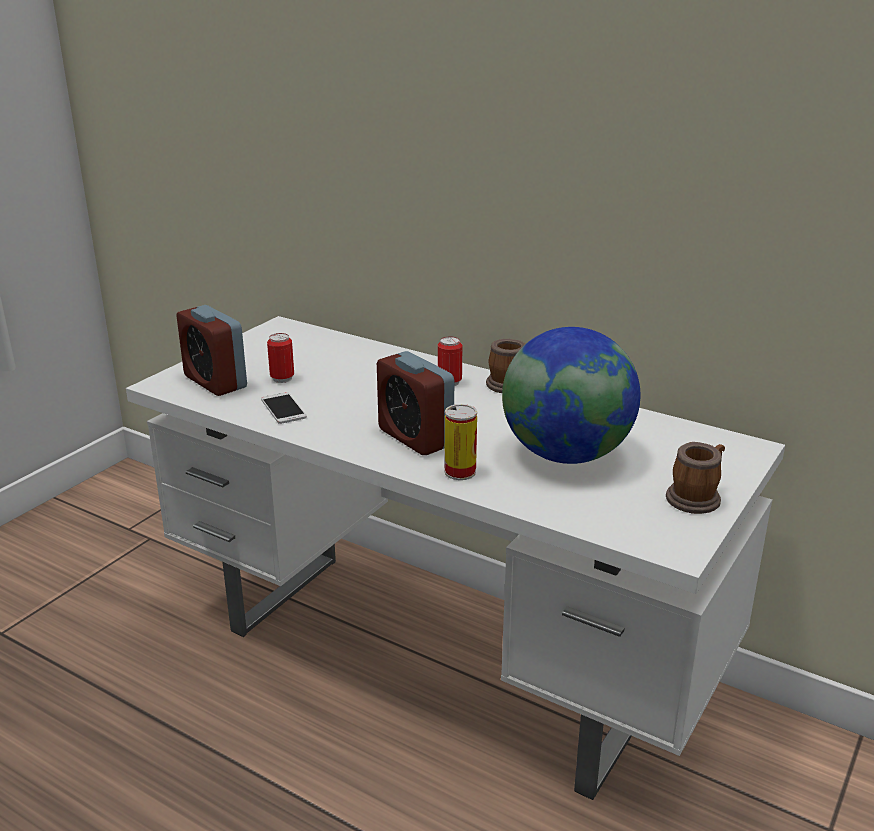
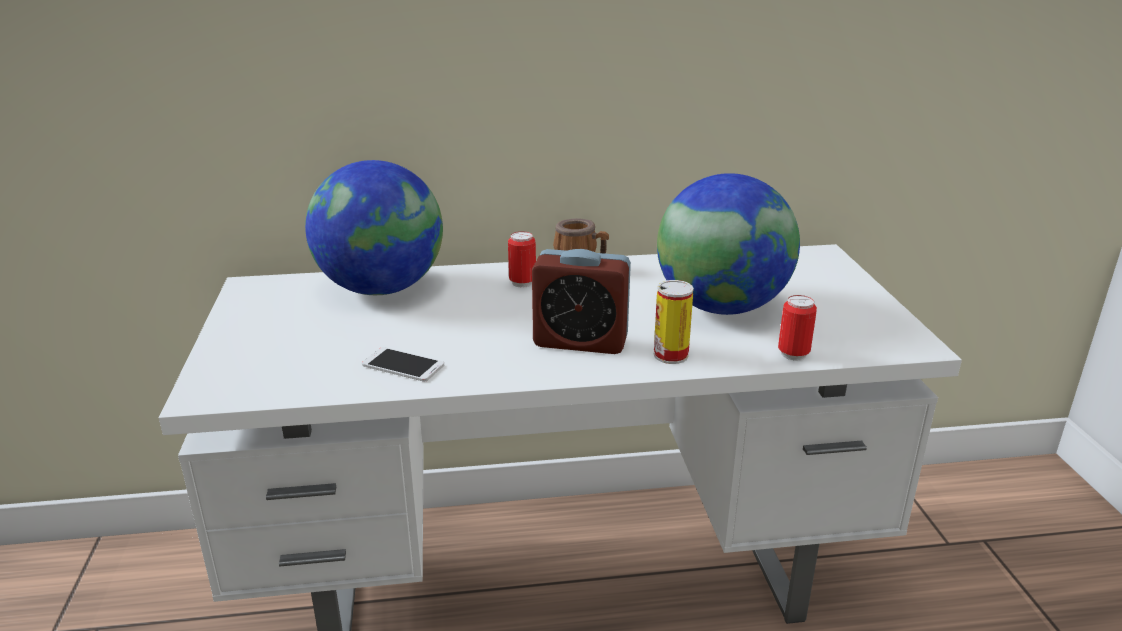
camera: 40 degrees left, 0 degrees up
(215, 382) = (272, 368): alarm clock -> none
(282, 379) = (347, 337): can -> can (793, 354)
(351, 354) = (381, 289): none -> globe
(696, 497) = (858, 302): mug -> none

